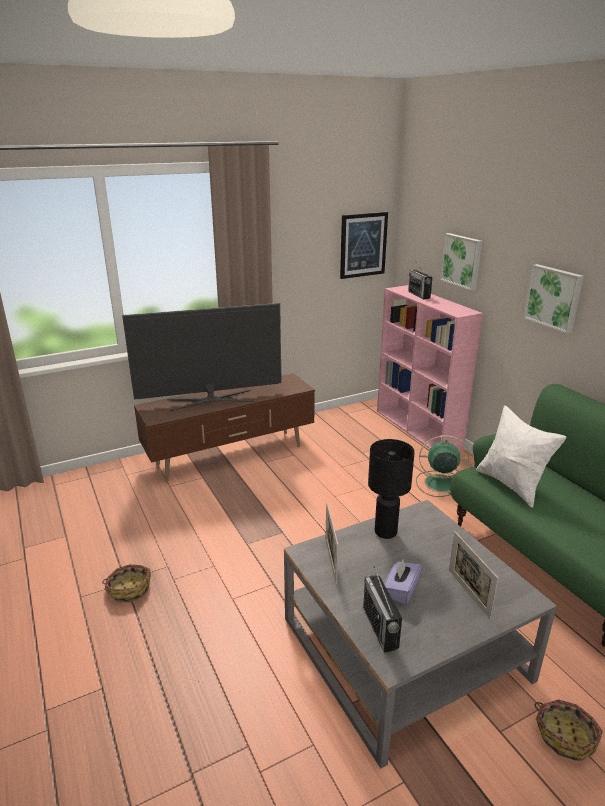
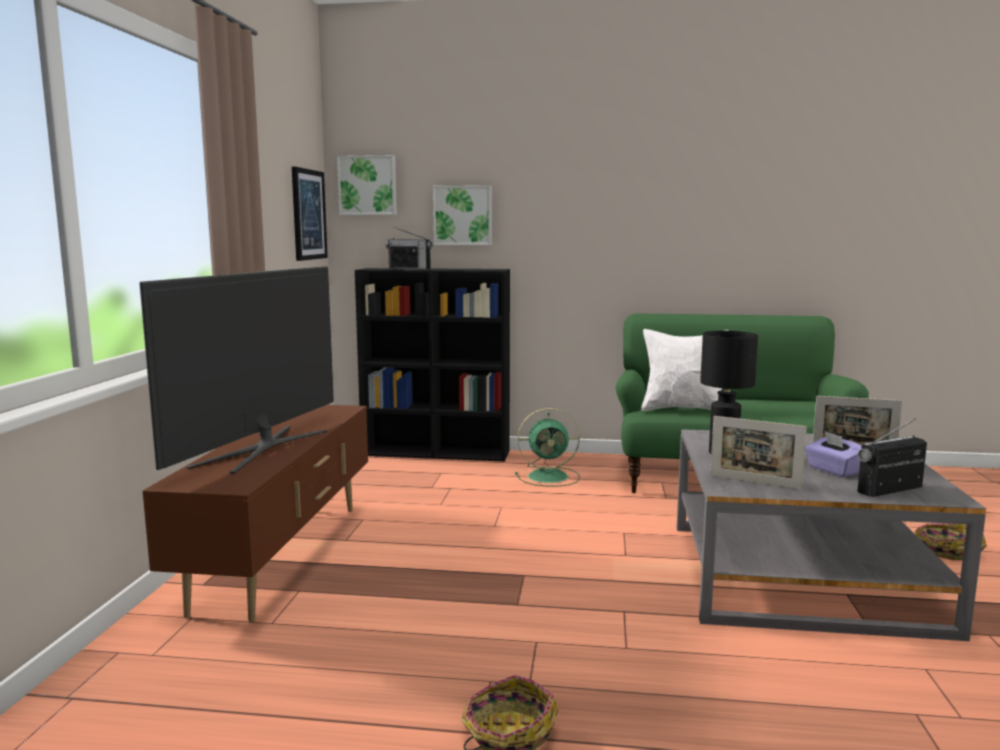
camera: 55 degrees left, 15 degrees down
(380, 628) = (890, 490): radio -> radio turned 135 degrees clockwise
(418, 429) = (437, 453): pink bookcase -> black bookcase
(439, 483) = (550, 477): green fan -> green fan turned 135 degrees counterclockwise
(554, 297) = (605, 226): picture -> picture (368, 185)

